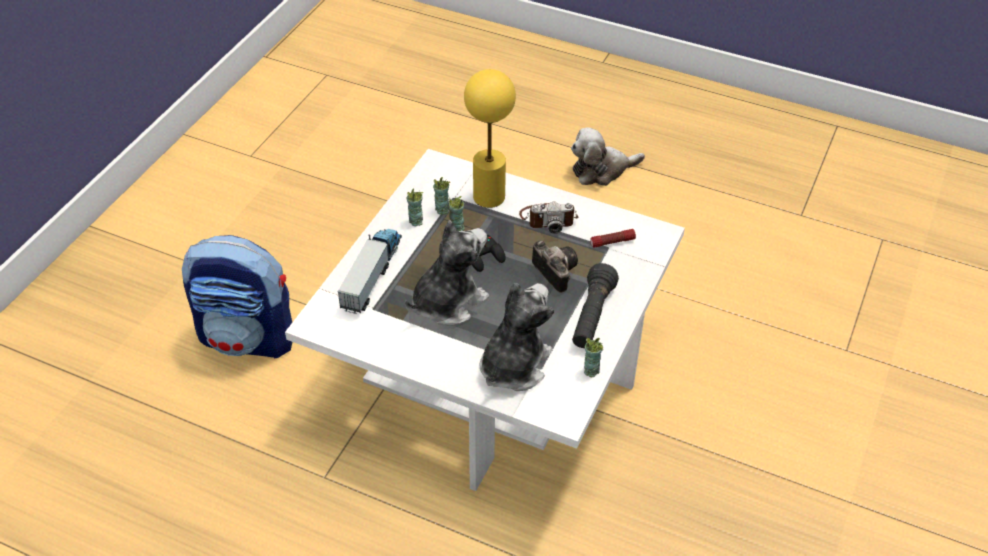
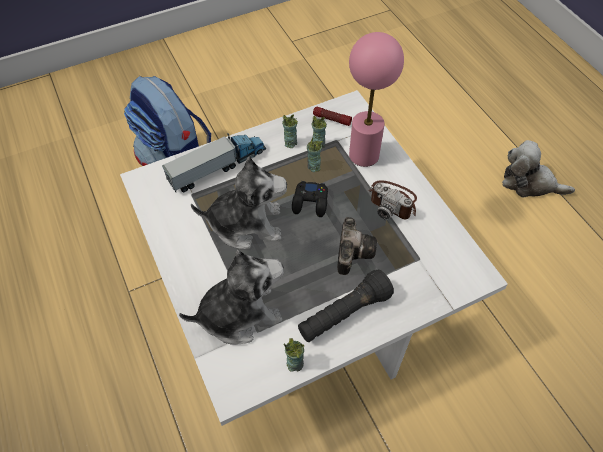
camera: 40 degrees right, 10 degrees up
(489, 196) = (364, 155): yellow table lamp -> pink table lamp
(612, 242) = (427, 256): flashlight -> flashlight (332, 119)

